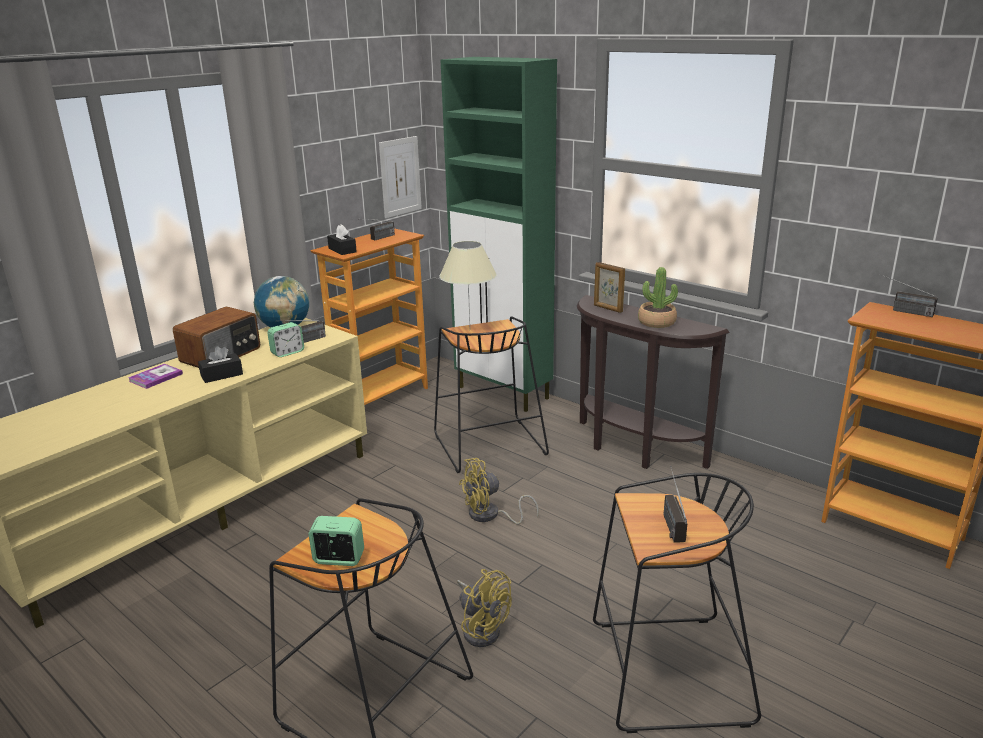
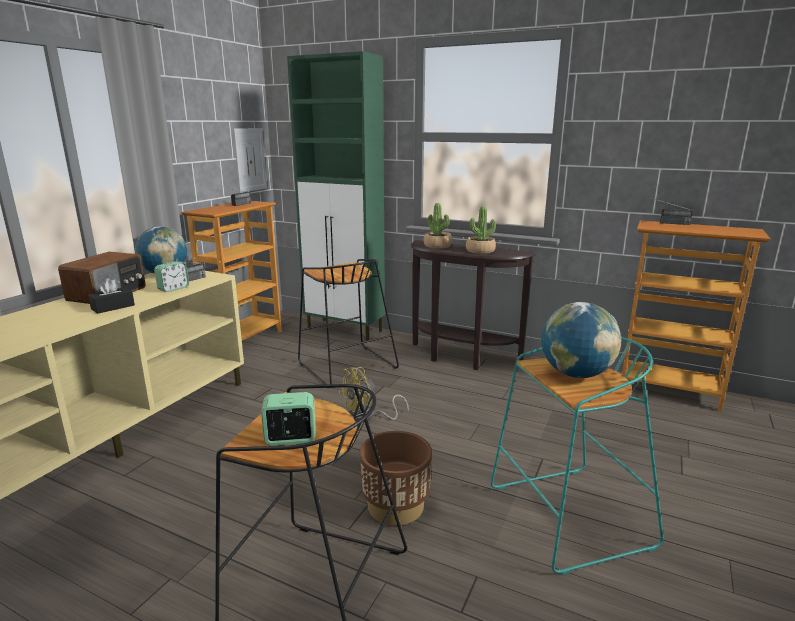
camera: 15 degrees left, 5 degrees down
(156, 377) = (42, 313): book -> none
(342, 250) = (210, 211): black tissue box -> none
(469, 330) = (328, 269): beige table lamp -> none
(481, 628) = (395, 506): yellow fan -> brown planter
(607, 308) = (437, 246): picture frame -> potted plant
(666, 673) = (567, 518): black stool -> turquoise stool
(669, 520) = (576, 374): radio -> globe

